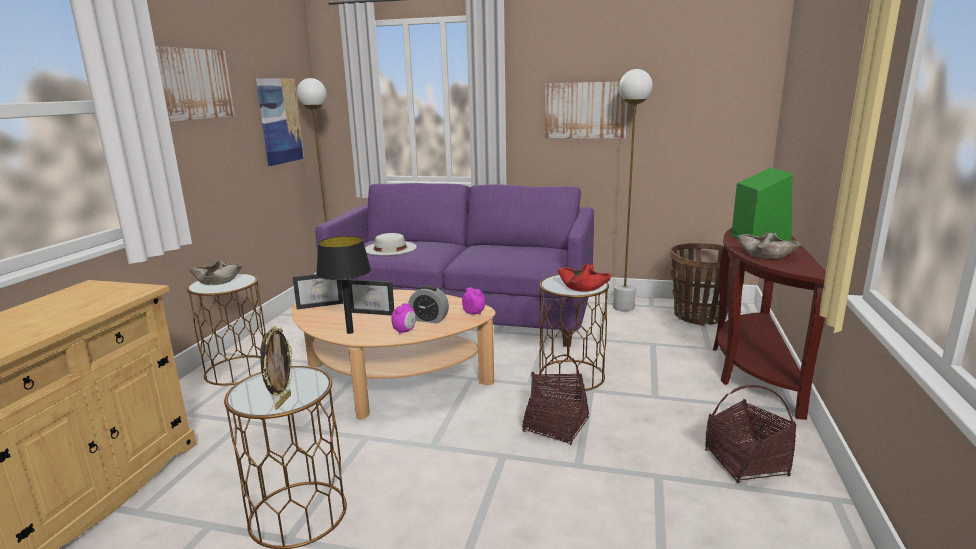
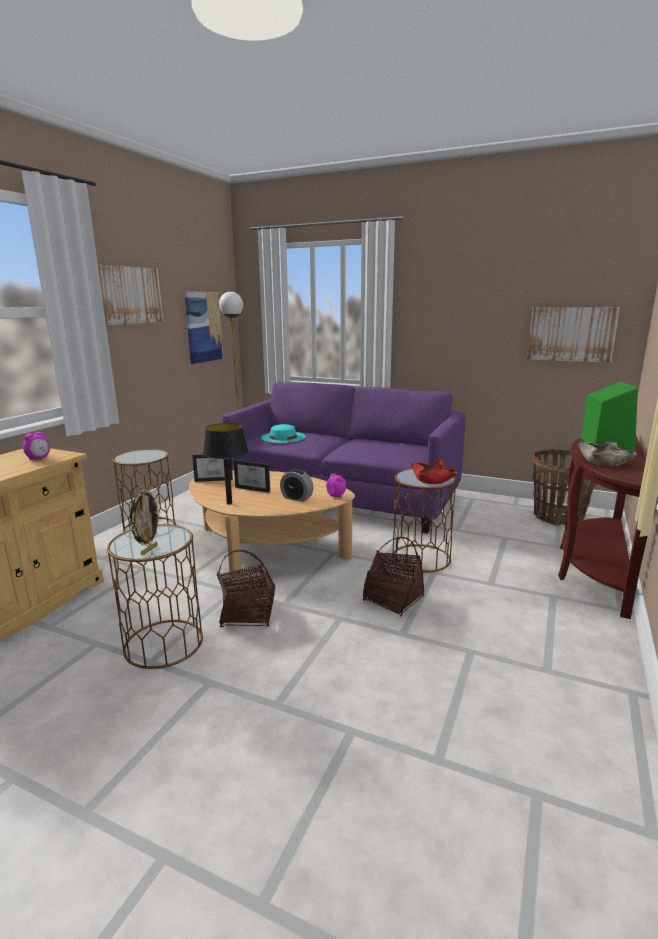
camera: 10 degrees right, 0 degrees up
(217, 280) = (137, 454): beige bowl -> none
(390, 248) = (283, 437): white hat -> turquoise hat
(405, 331) = (273, 506): alarm clock -> alarm clock (39, 458)
(585, 110) = (464, 324): picture -> picture (571, 334)
(624, 307) = (488, 504): white floor lamp -> none
(746, 463) = (557, 650): basket -> basket (247, 615)

